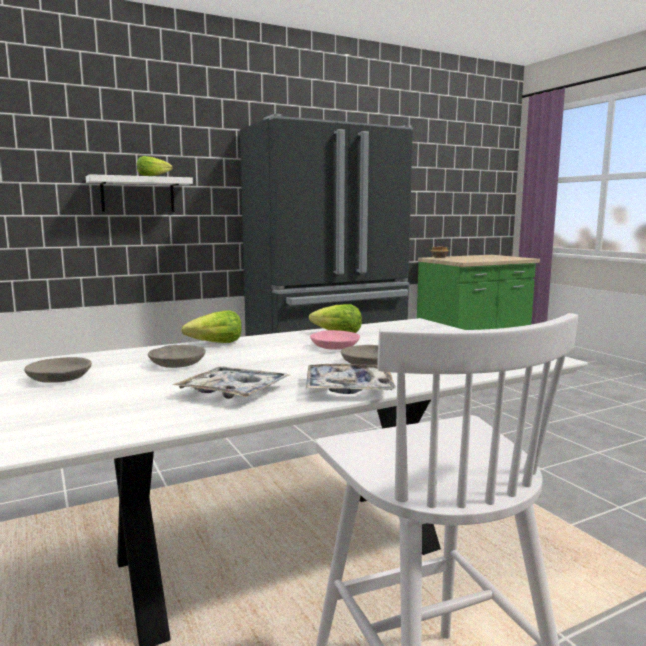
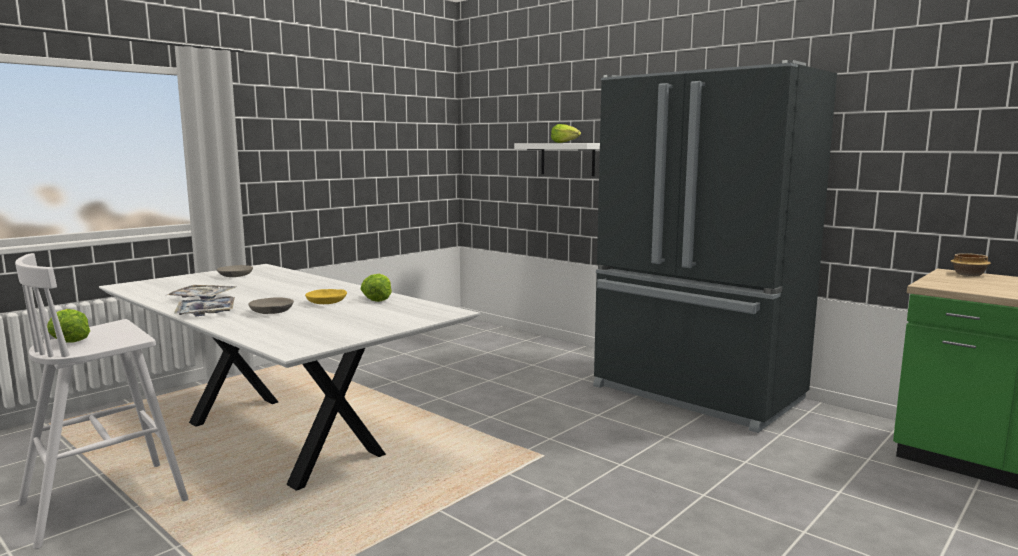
camera: 70 degrees right, 0 degrees up
(177, 364) = (268, 284): grey bowl -> none
(216, 344) = (328, 283): lettuce -> lettuce (68, 339)
(334, 346) = (327, 302): pink bowl -> yellow bowl

